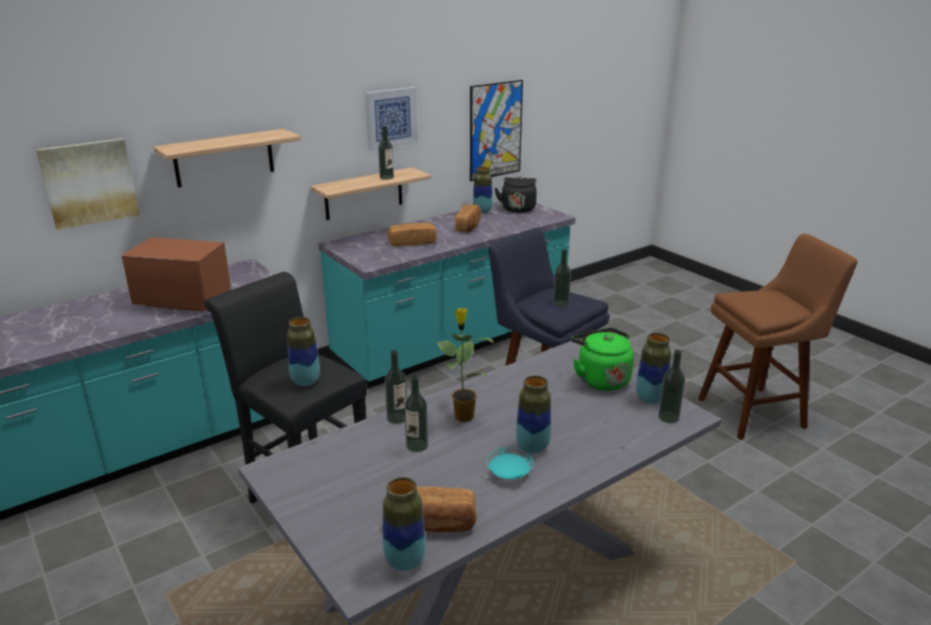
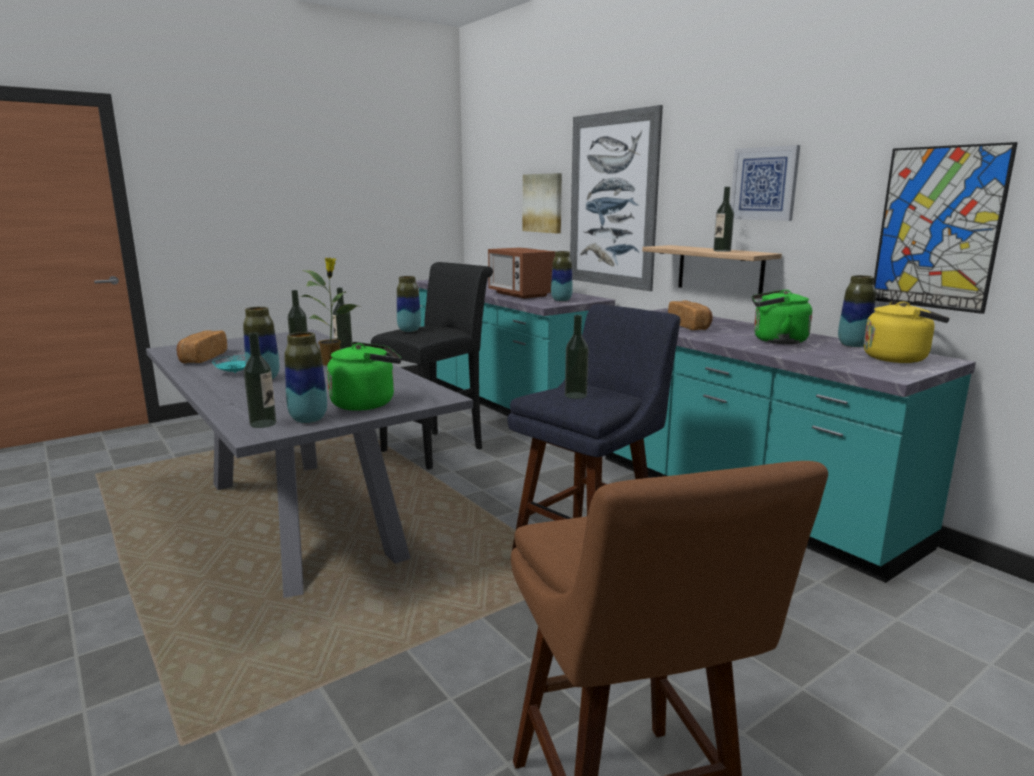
camera: 90 degrees right, 10 degrees down
(183, 301) = (520, 294): microwave -> microwave turned 135 degrees clockwise
(224, 158) = (612, 201): shelf -> picture
(405, 561) = (174, 354): vase -> vase (561, 300)
(469, 226) = (776, 341): bread -> green kettle
(518, 208) = (898, 358): black kettle -> yellow kettle

